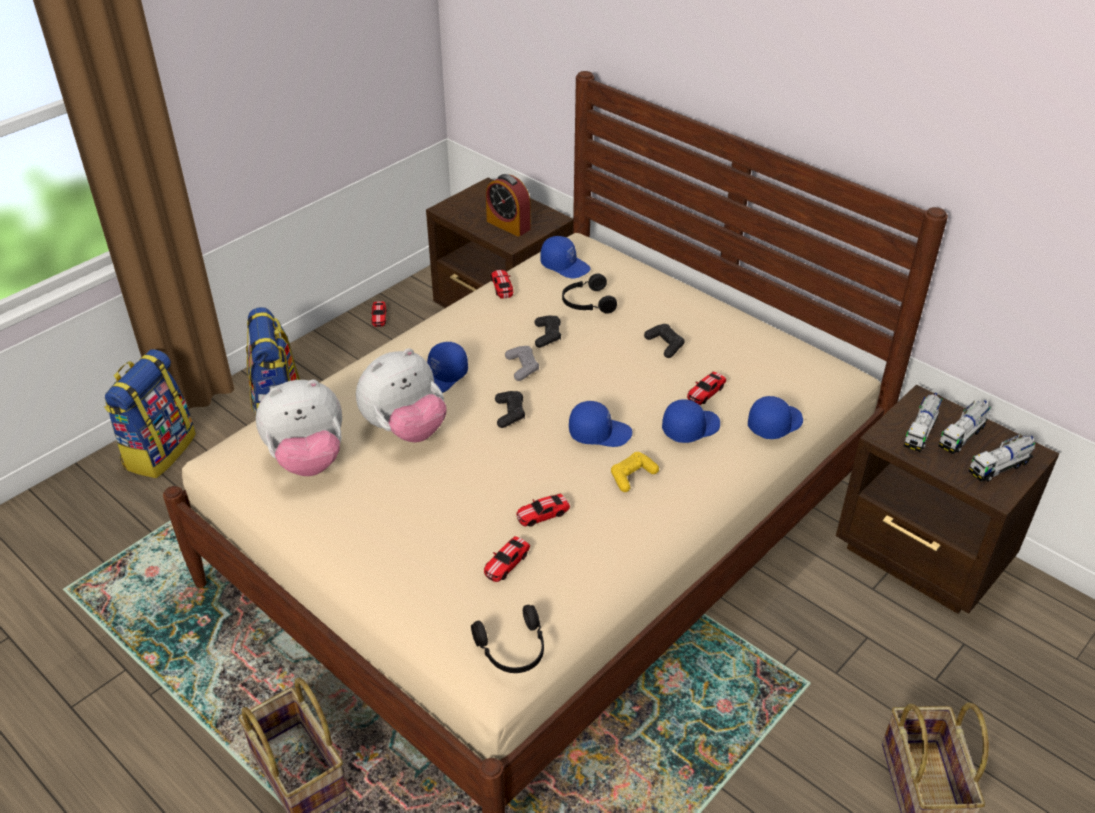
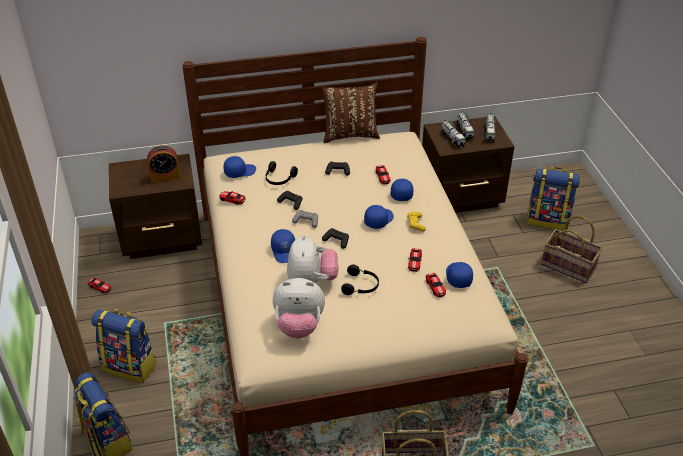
camera: 55 degrees left, 0 degrees up
(308, 460) = (299, 326): plush toy -> plush toy turned 75 degrees clockwise
(513, 650) = (487, 308): black headphones -> black headphones (361, 286)
(770, 319) = (350, 134): none -> brown pillow
(774, 423) = (420, 169): blue cap -> blue cap (458, 277)
(1012, 702) = (548, 219): none -> backpack

